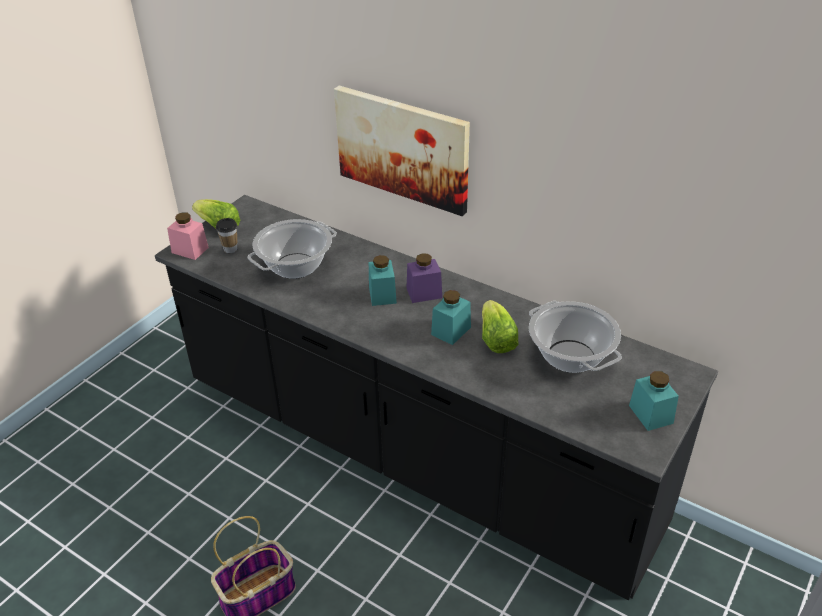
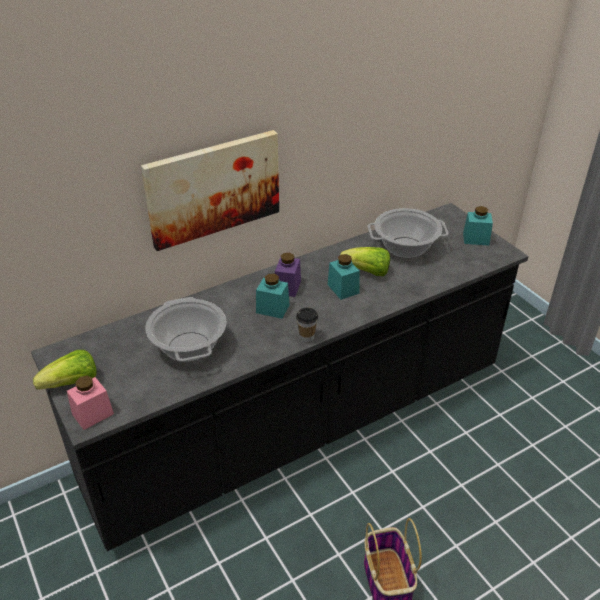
camera: 65 degrees left, 0 degrees up
(230, 249) = (120, 383): cup -> cup (307, 338)

